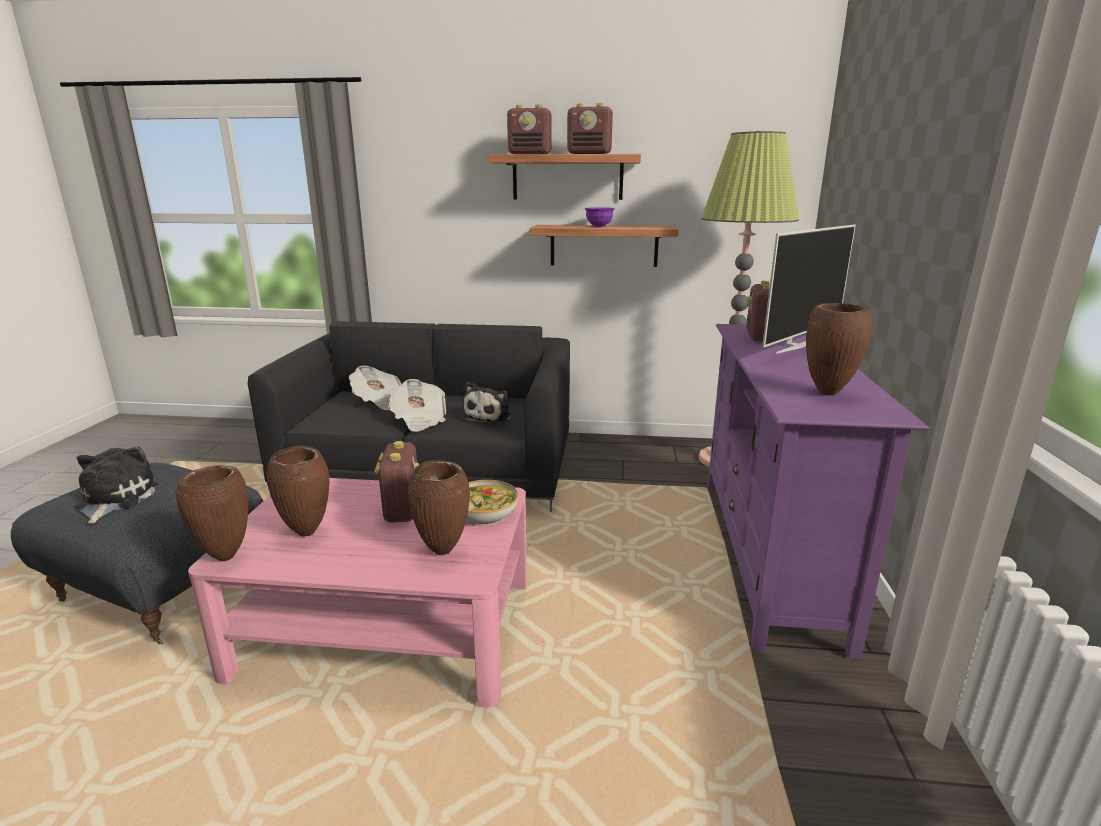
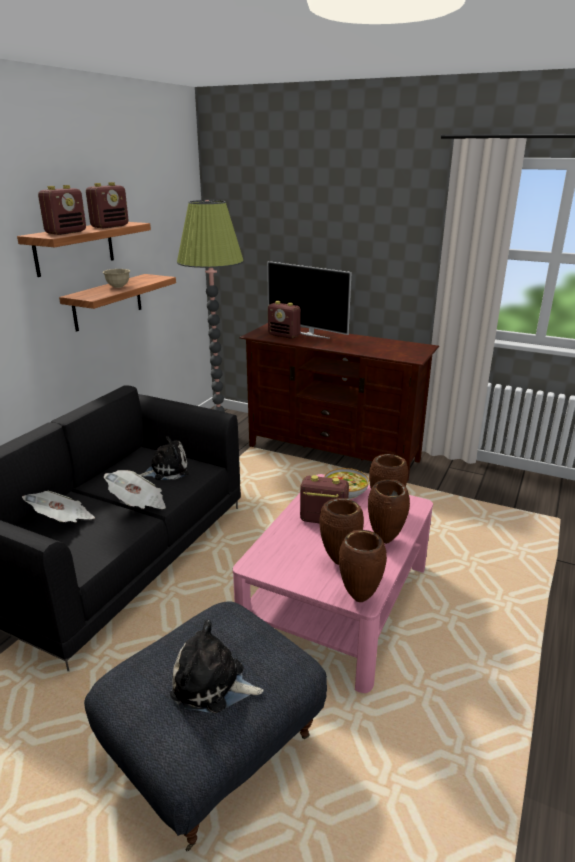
camera: 70 degrees left, 5 degrees up
(490, 416) = (166, 470): plush toy -> plush toy turned 60 degrees counterclockwise
(599, 226) = (118, 286): purple bowl -> beige bowl
(769, 554) = (333, 452): purple tv stand -> brown tv stand
(795, 345) = (308, 334): television -> television turned 150 degrees clockwise
(827, 394) = (393, 348): brown vase -> brown vase (386, 541)

